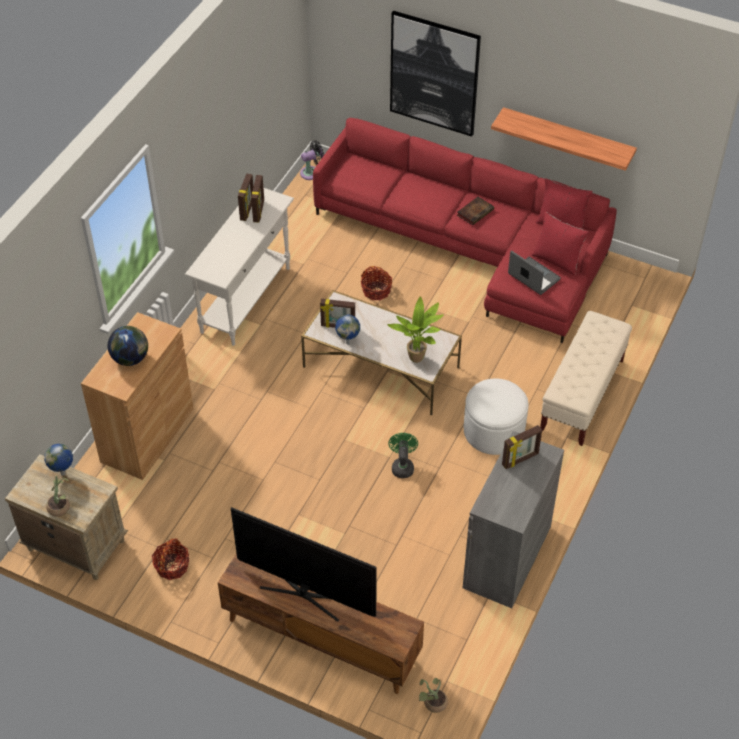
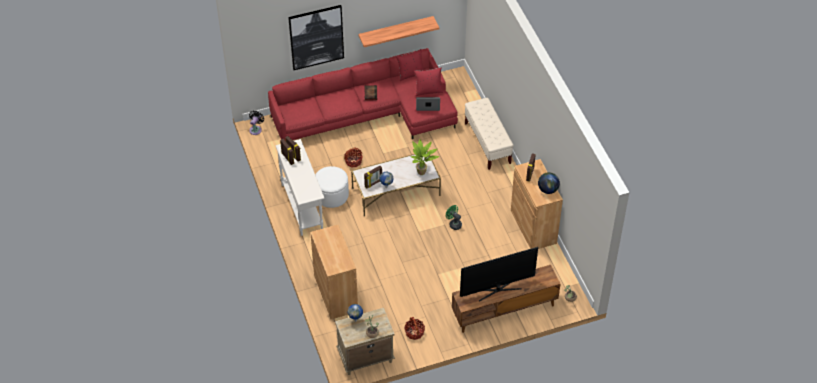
camera: 45 degrees left, 0 degrees up
(130, 358) = (334, 251): globe -> globe (548, 189)
(493, 431) = (471, 183): white ottoman -> white ottoman (332, 195)
(507, 557) = (533, 226): grey cabinet -> brown cabinet

